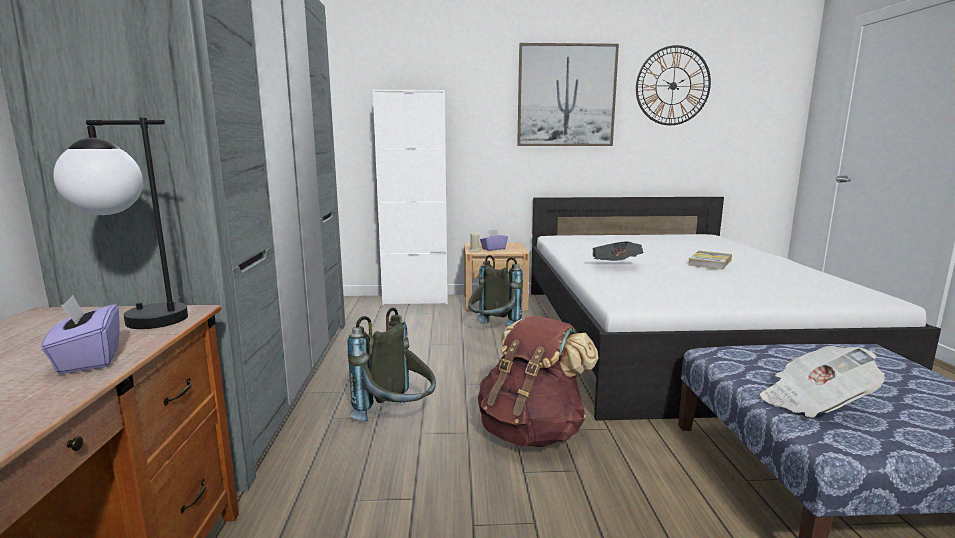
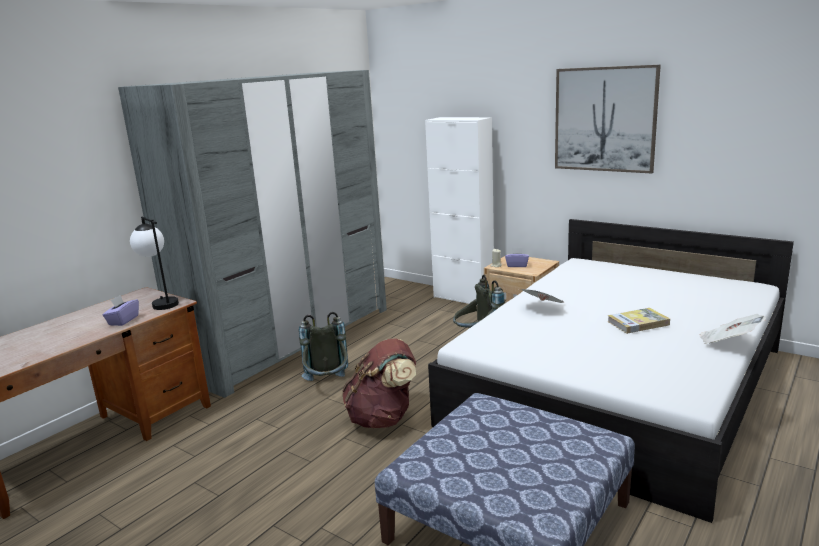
camera: 40 degrees right, 5 degrees up
(673, 86) = (728, 108): wall clock -> none
(814, 403) = (448, 447): newspaper -> newspaper (728, 343)

